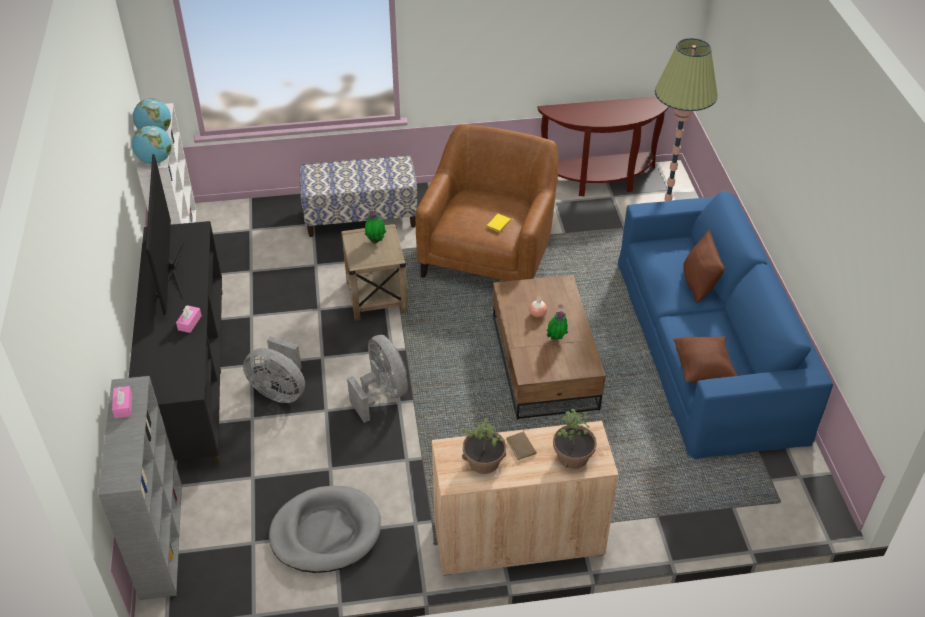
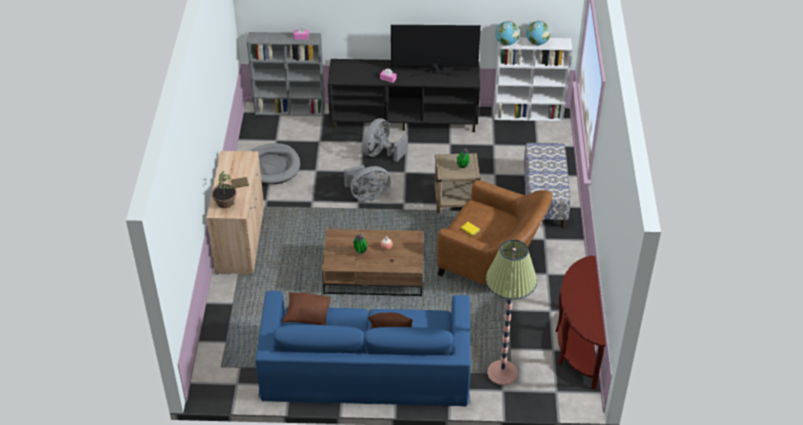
camera: 100 degrees right, 0 degrees up
(484, 461) = (235, 168): potted plant -> none

